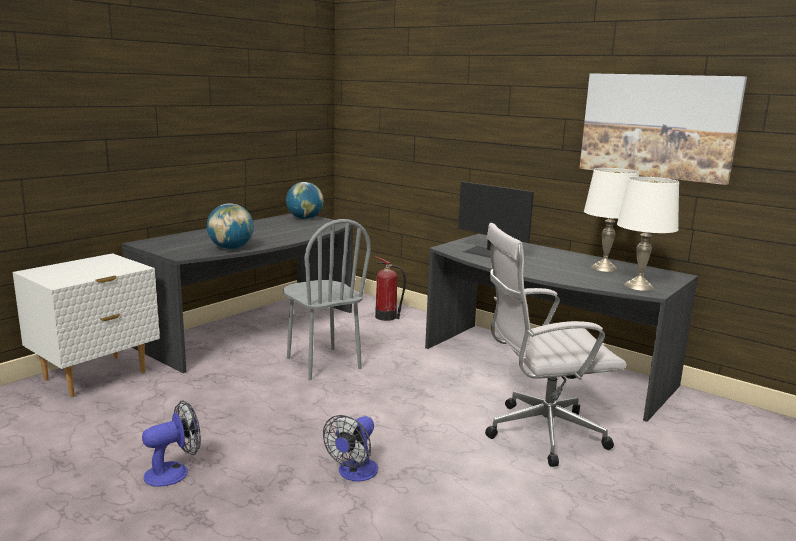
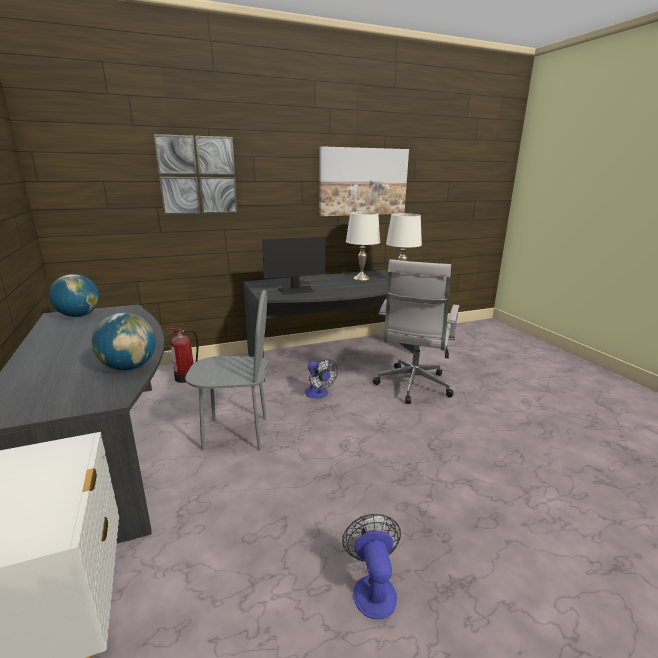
camera: 60 degrees left, 5 degrees up
(354, 473) = (426, 472): fan -> fan (318, 394)
(451, 105) = (197, 175): none -> picture

